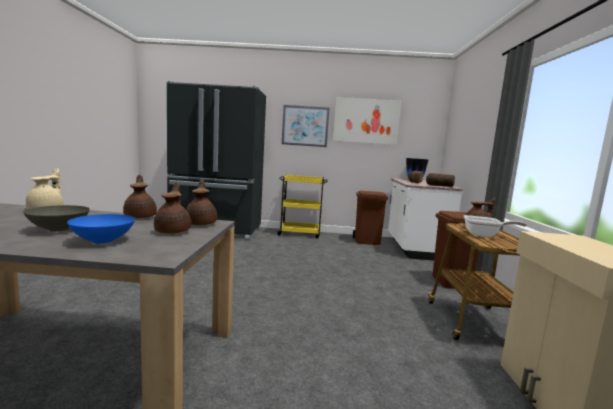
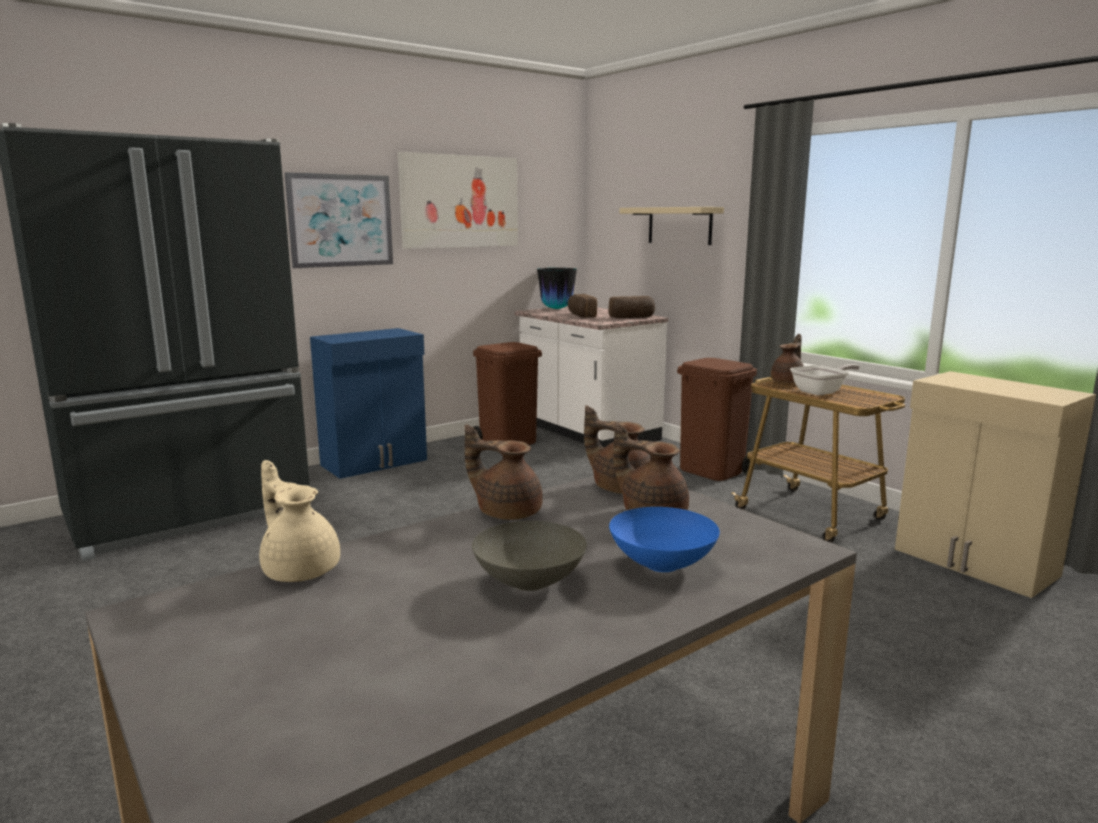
camera: 40 degrees left, 5 degrees up
(300, 233) = (375, 463): yellow cart -> blue cabinet
(475, 134) = (679, 225): none -> beige shelf

